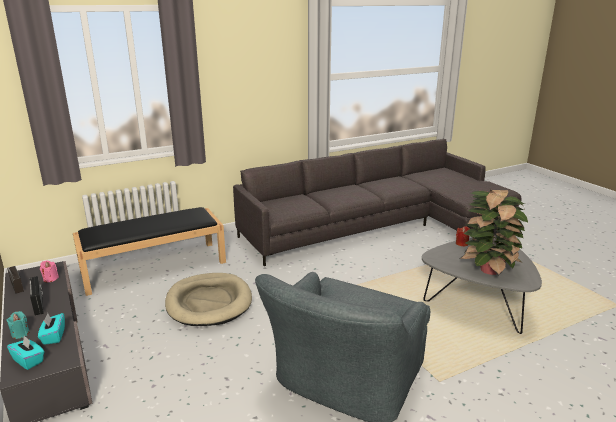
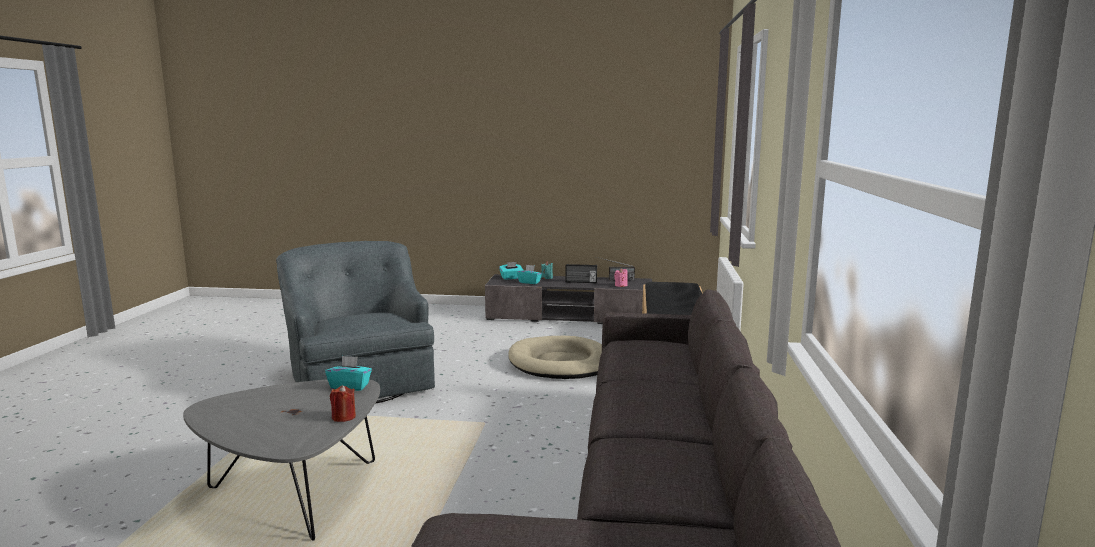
camera: 125 degrees right, 10 degrees down
(439, 259) = (350, 386): none -> turquoise tissue box
(489, 269) = (270, 401): potted plant -> none

